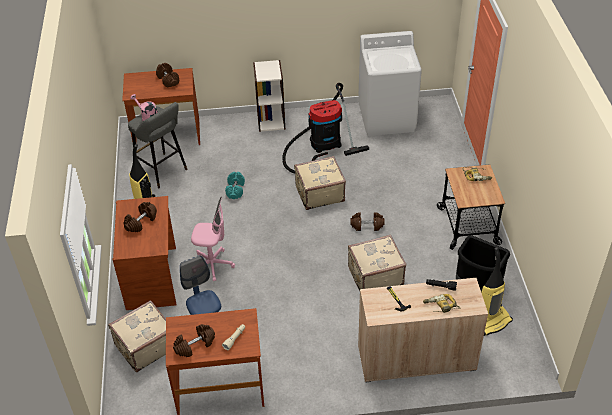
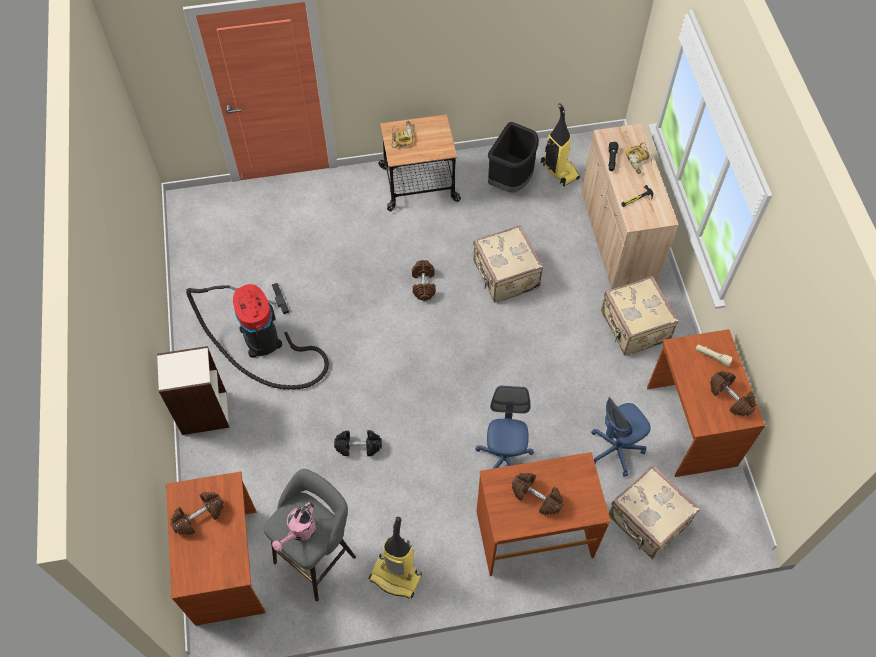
camera: 95 degrees left, 15 degrees up
(213, 265) = (504, 458): pink office chair -> blue office chair
(235, 190) = (358, 446): turquoise dumbbell -> black dumbbell
(319, 193) = (365, 340): beige suitcase -> beige suitcase (633, 327)
(387, 118) = (211, 263): white washing machine -> none

